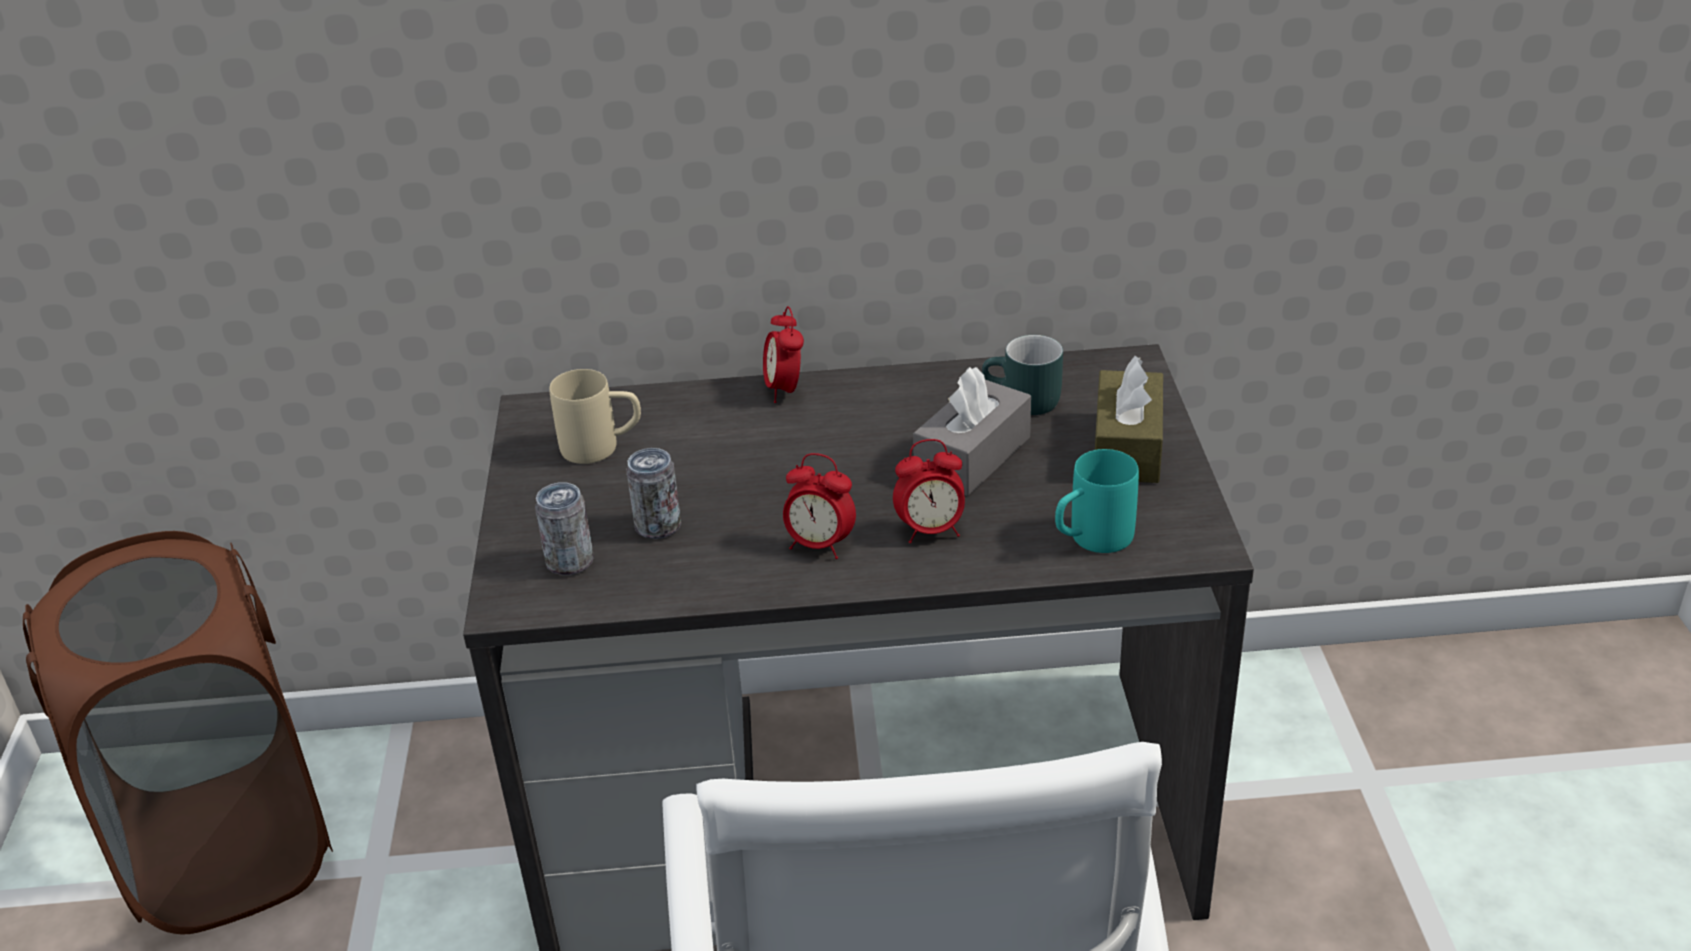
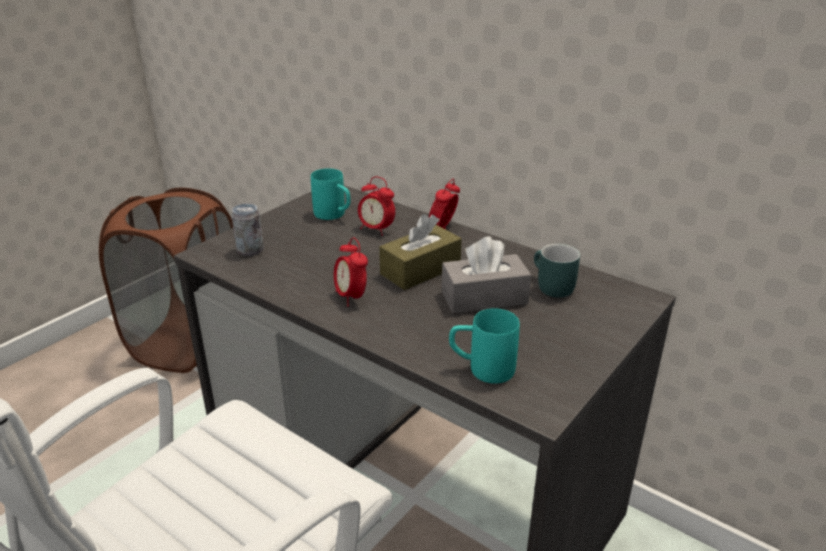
camera: 40 degrees right, 5 degrees down
(602, 447) = (334, 215): beige mug -> turquoise mug
(658, 526) = (303, 254): can -> none
(931, 531) = (409, 319): alarm clock -> alarm clock (376, 229)
(1127, 447) = (576, 335): brown tissue box -> brown tissue box (420, 270)

